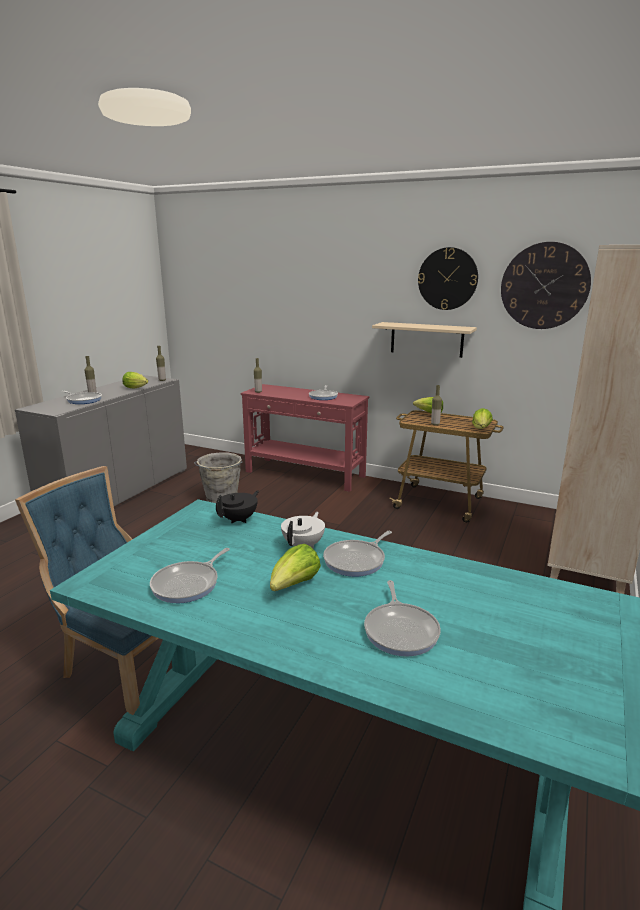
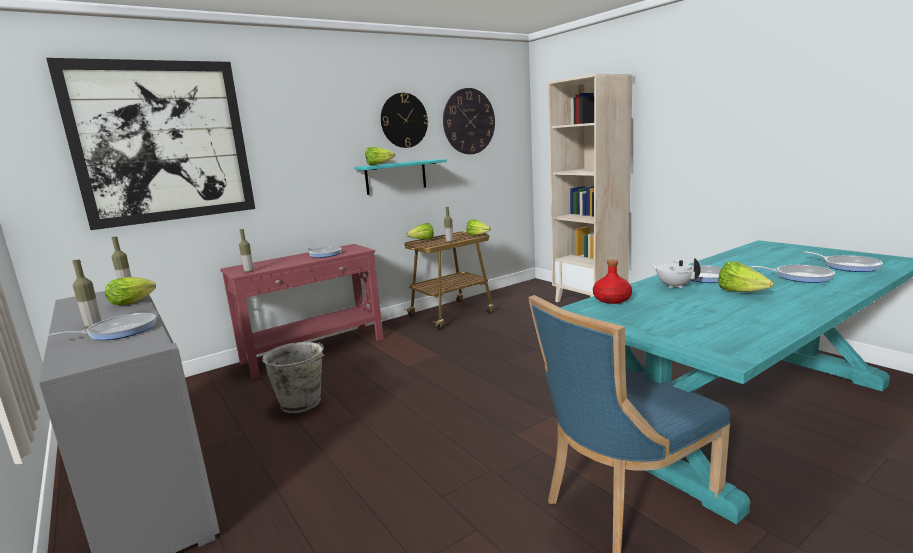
camera: 60 degrees left, 5 degrees down
(188, 584) = (736, 320): frying pan -> frying pan (848, 266)
(239, 519) = (612, 299): black teapot -> red bottle
(241, 282) = (162, 142): none -> picture
(398, 324) = (378, 164): none -> lettuce
(426, 339) = (396, 177): beige shelf -> turquoise shelf

